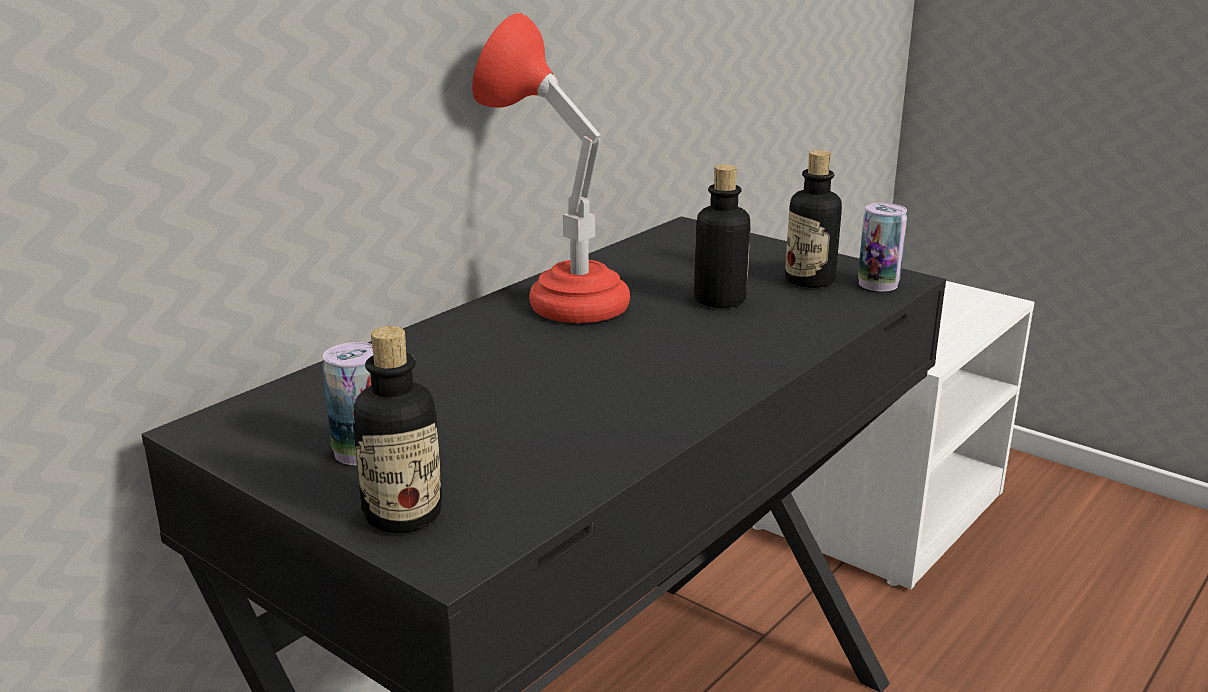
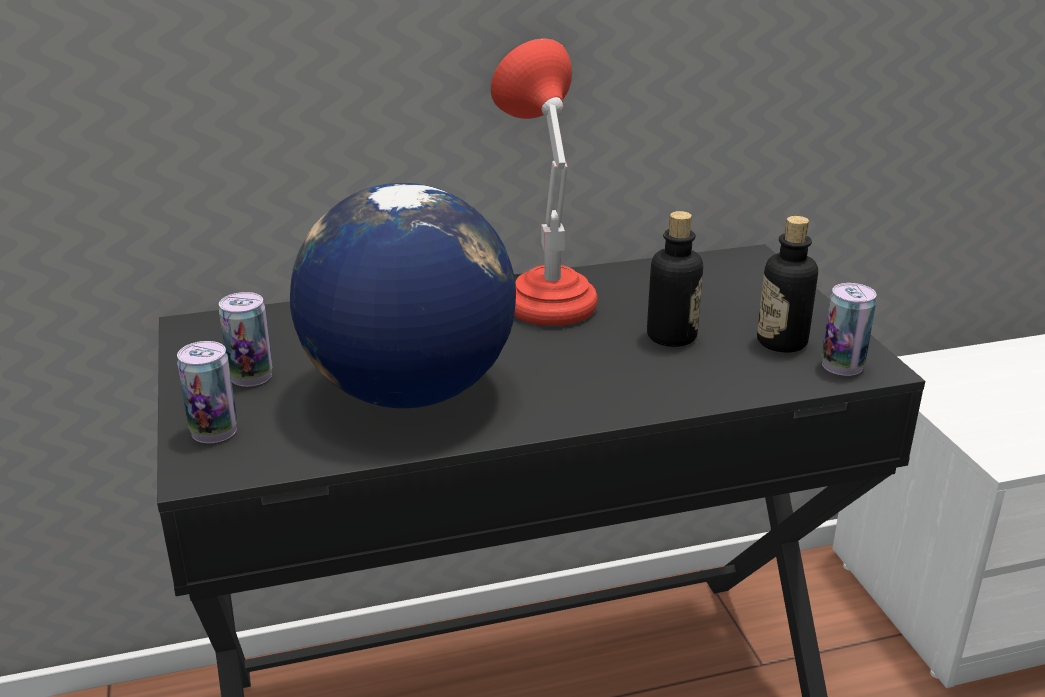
camera: 35 degrees right, 5 degrees up
(403, 515) = (214, 431): bottle -> can
(556, 411) = (408, 391): none -> globe

